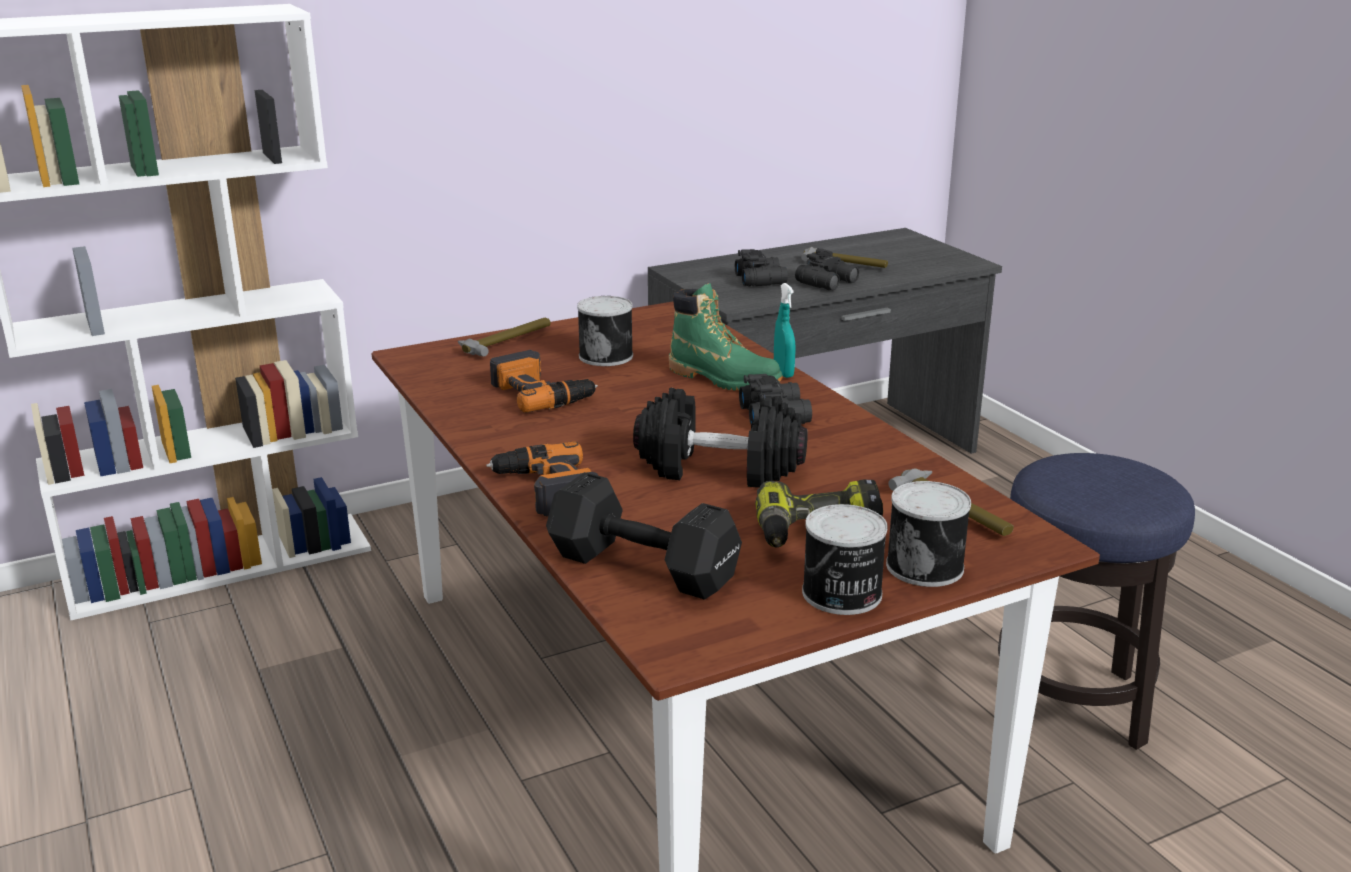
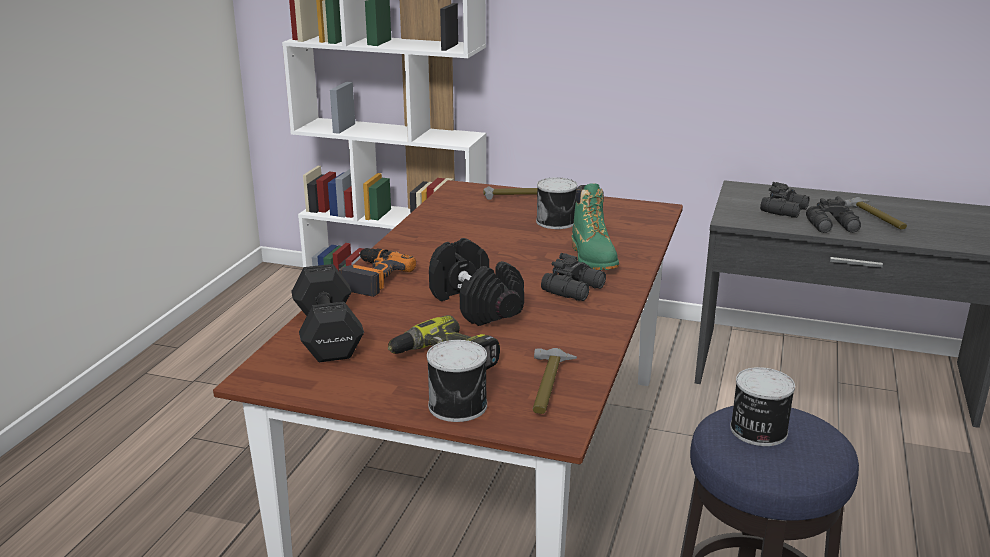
camera: 45 degrees right, 0 degrees up
(542, 393) = (478, 229): power drill -> none
(783, 373) = (638, 268): turquoise spray bottle -> none
(842, 594) = (383, 395): can -> can (757, 430)

